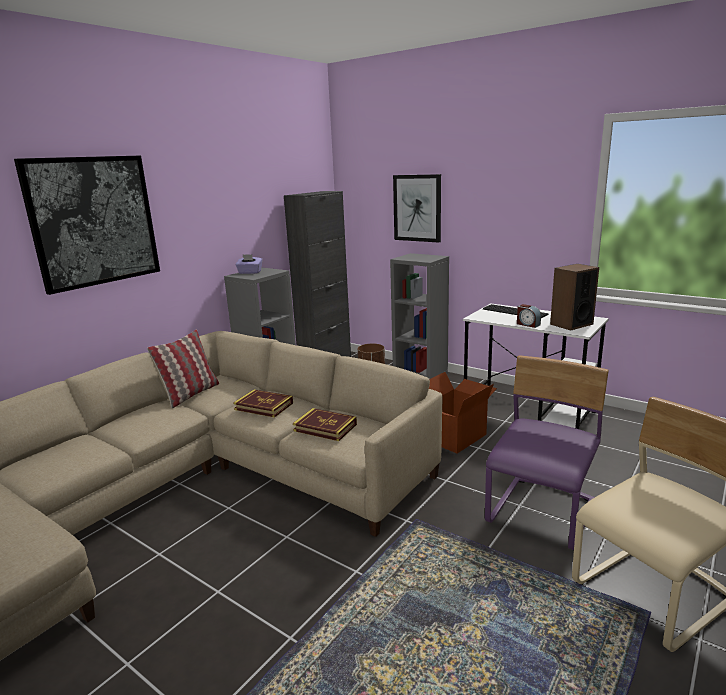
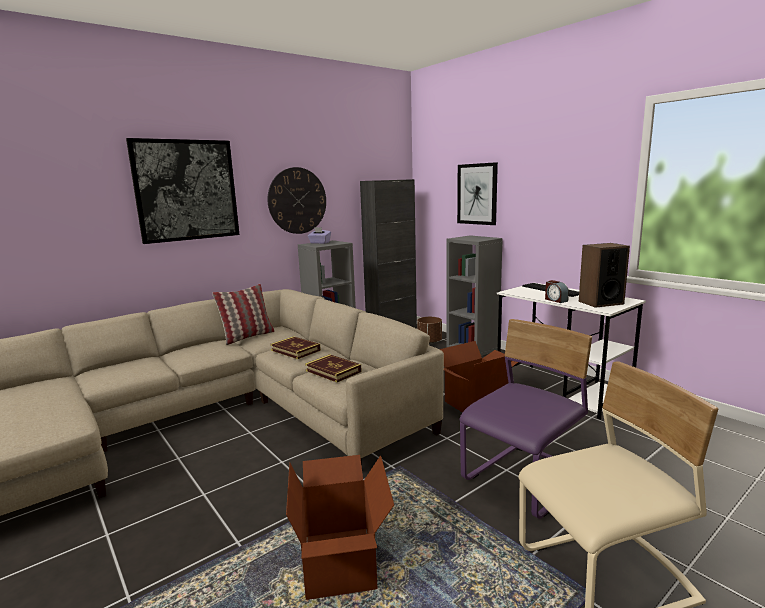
camera: 15 degrees right, 5 degrees down
(219, 224) = (297, 201): none -> wall clock
(412, 634) = (341, 562): none -> cardboard box

